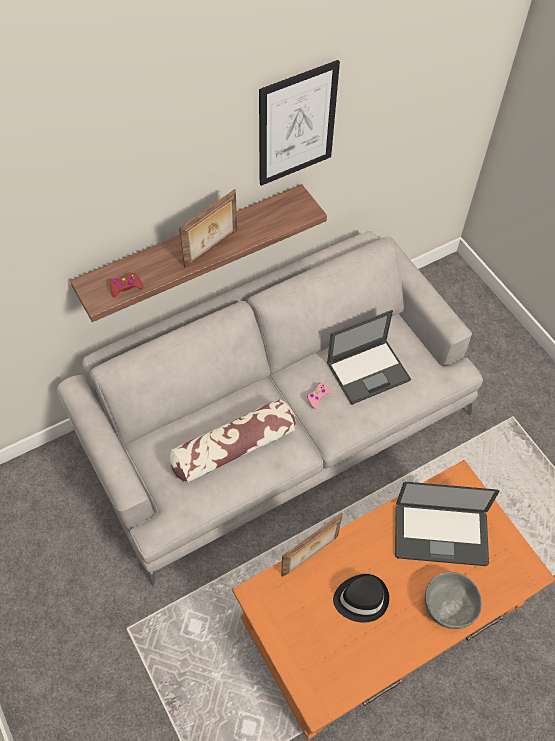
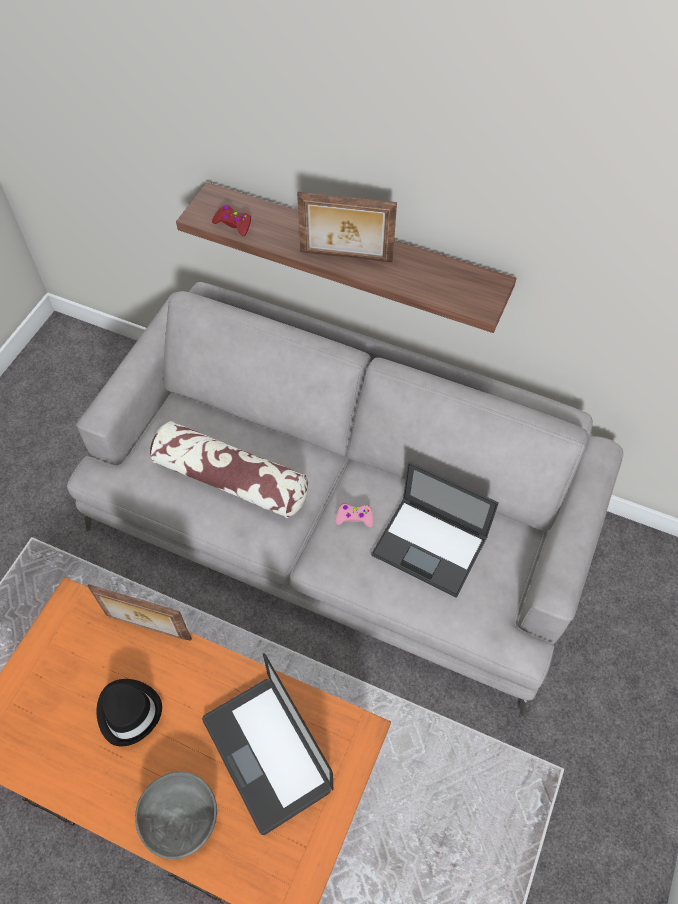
camera: 55 degrees right, 0 degrees up
(297, 124) = (525, 183): picture -> none

